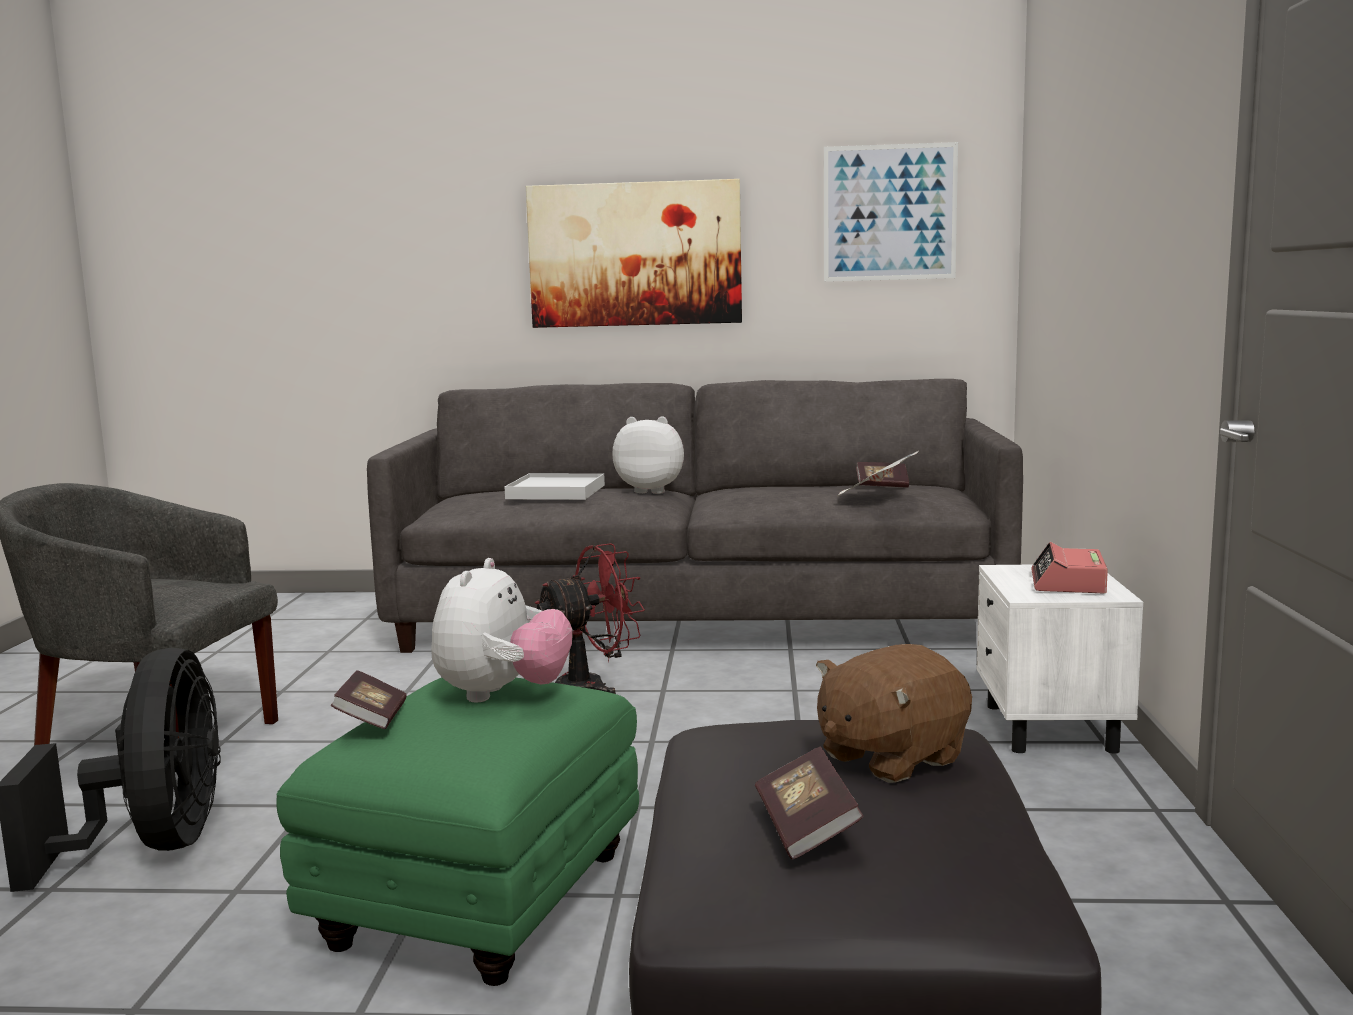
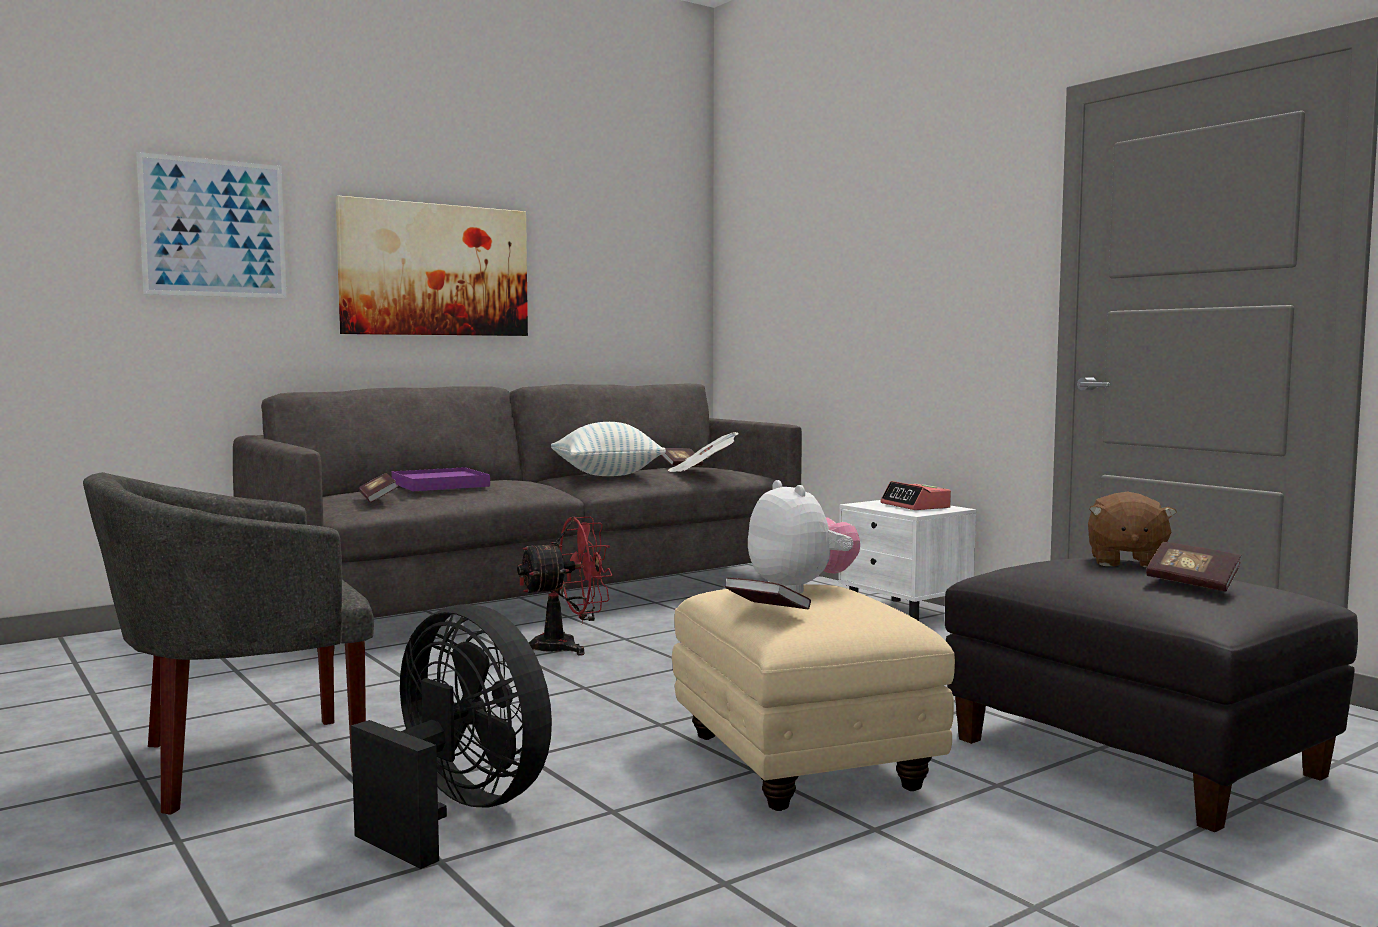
camera: 40 degrees left, 5 degrees down
(477, 503) = (378, 498): none -> book
(482, 899) = (800, 761): green ottoman -> beige ottoman
(556, 492) = (440, 484): white tray -> purple tray
(592, 688) = (566, 647): red fan -> red fan turned 45 degrees clockwise
(651, 490) = (518, 479): plush toy -> none
(763, 492) = (607, 475): none -> pillow
(889, 213) = (631, 251): picture -> picture (214, 228)

